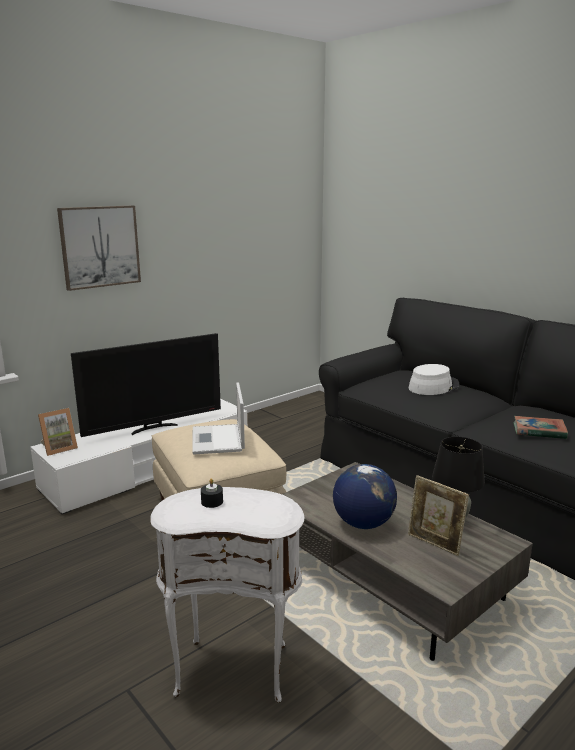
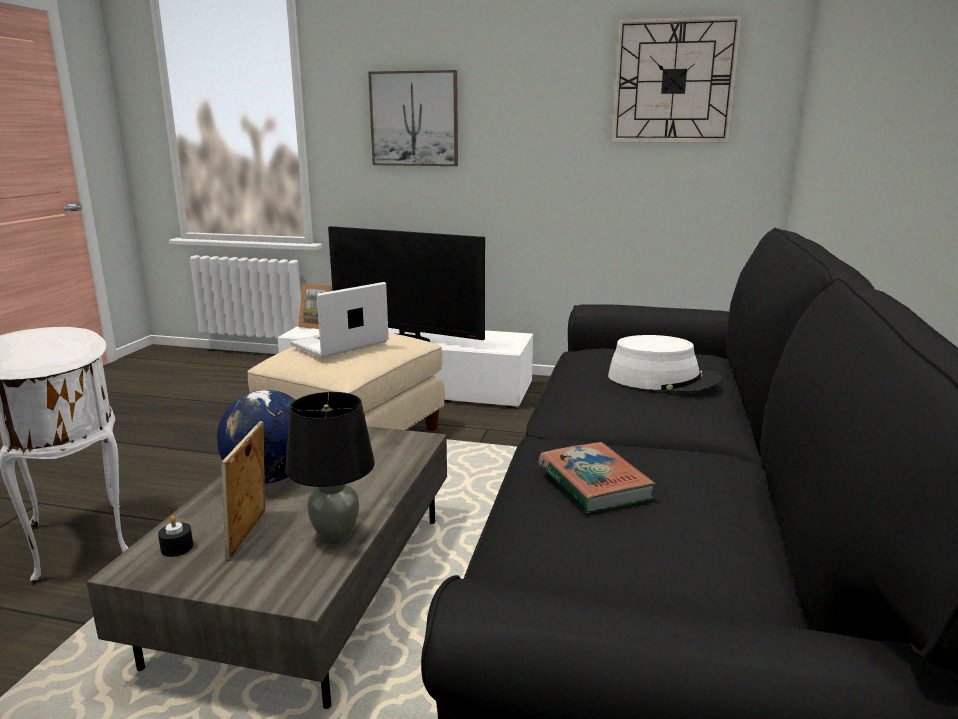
camera: 55 degrees right, 0 degrees up
(212, 502) = (57, 339): black candle -> black candle (177, 547)
(266, 210) = (673, 81): none -> wall clock

